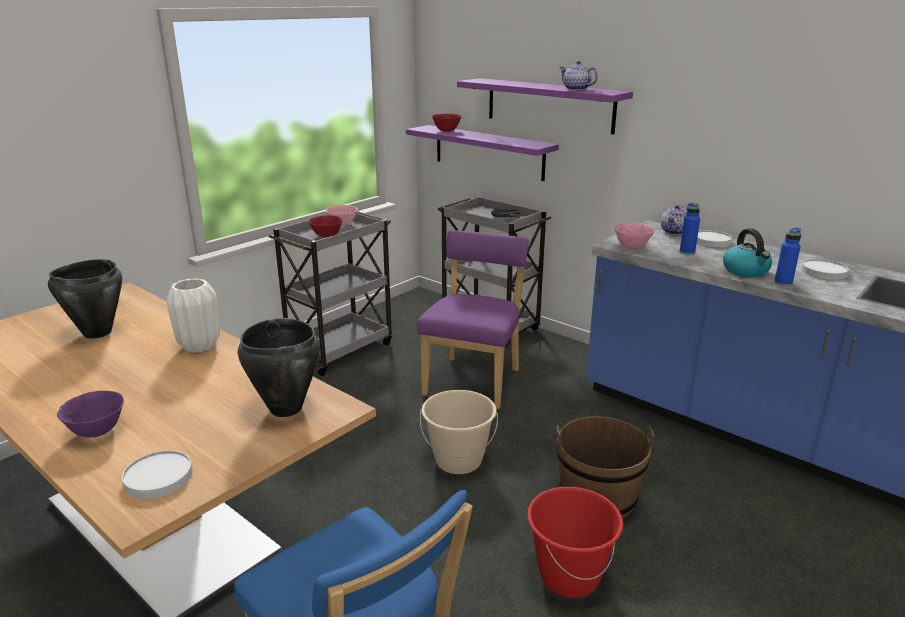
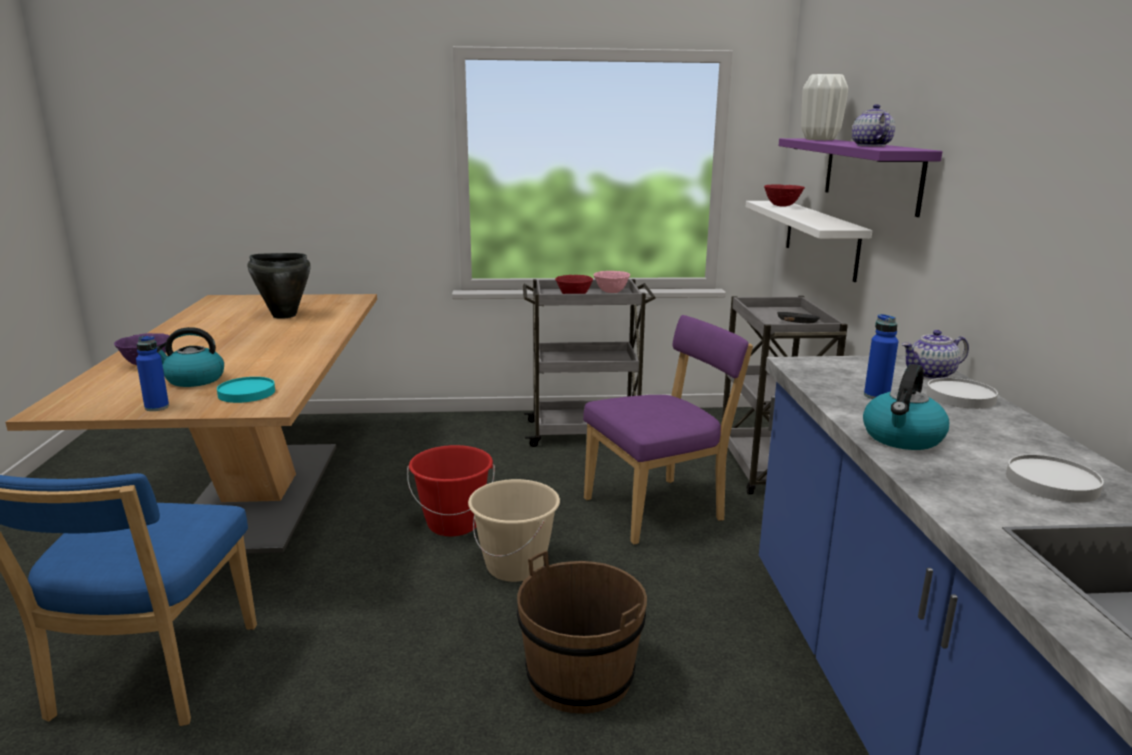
camera: 45 degrees right, 5 degrees down
(159, 477) = (103, 397): white plate -> none
(199, 421) = (194, 380): none -> kettle
(200, 346) = (308, 341): white vase -> white vase (820, 139)
(285, 409) = (246, 393): black cooking pot -> turquoise plate
(488, 152) = (821, 238): purple shelf -> white shelf
(569, 576) = (421, 719): red bucket -> red bucket (453, 524)
(632, 247) = (813, 371): pink bowl -> none
(783, 283) = (921, 467): blue bottle -> blue bottle (157, 407)

